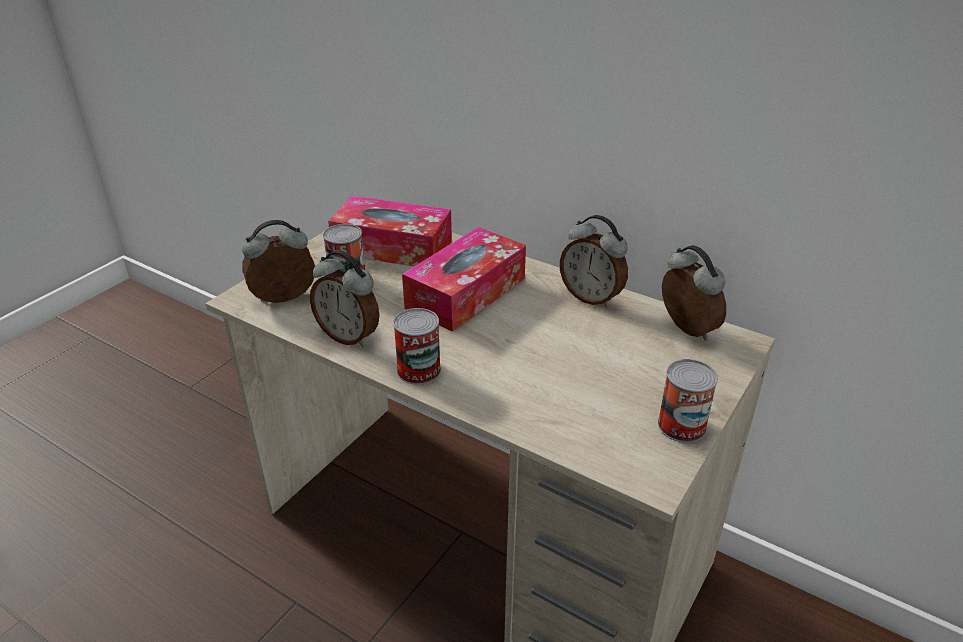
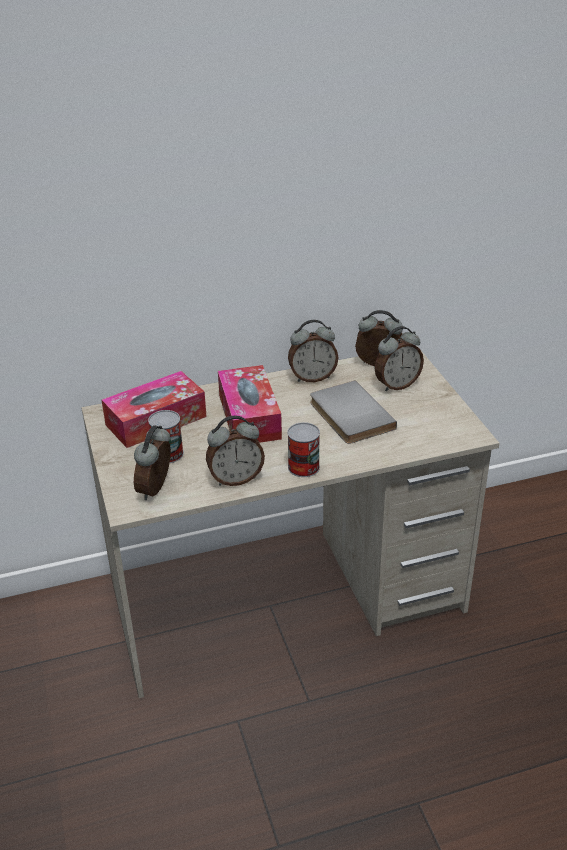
camera: 50 degrees left, 0 degrees up
(555, 356) = (348, 416): none -> grey book
(667, 362) = (396, 385): none -> alarm clock
(681, 425) = (446, 407): can -> none

